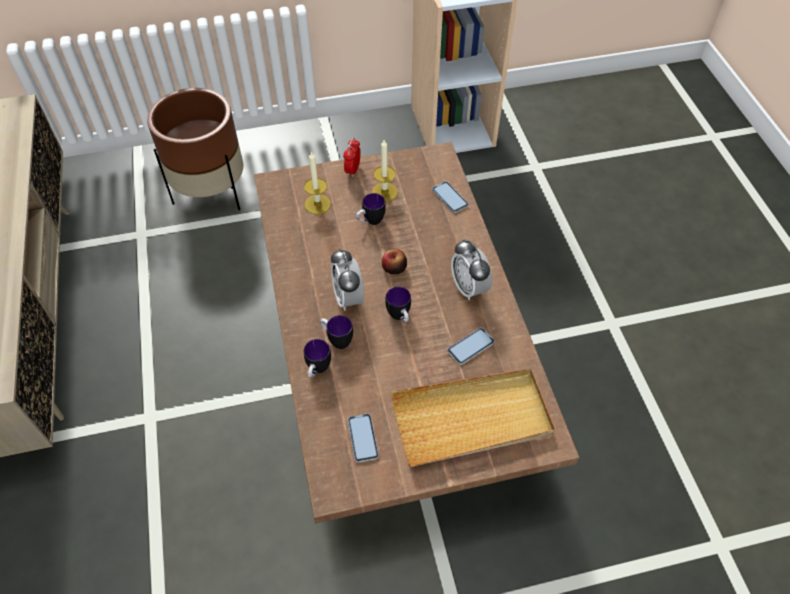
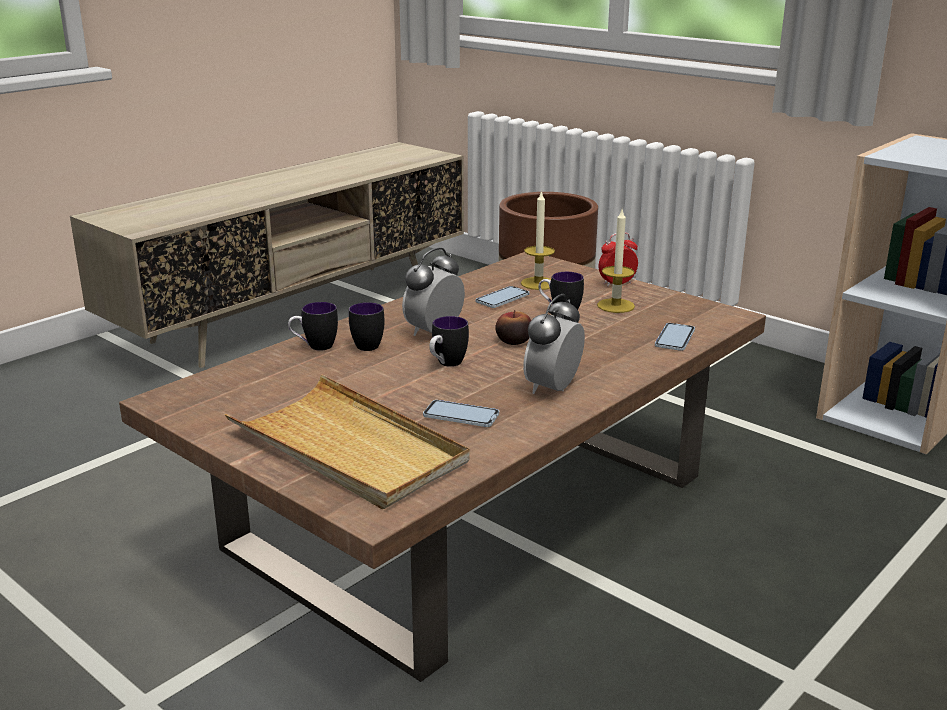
camera: 55 degrees right, 30 degrees down
(363, 438) = (249, 394): phone -> phone (502, 298)

